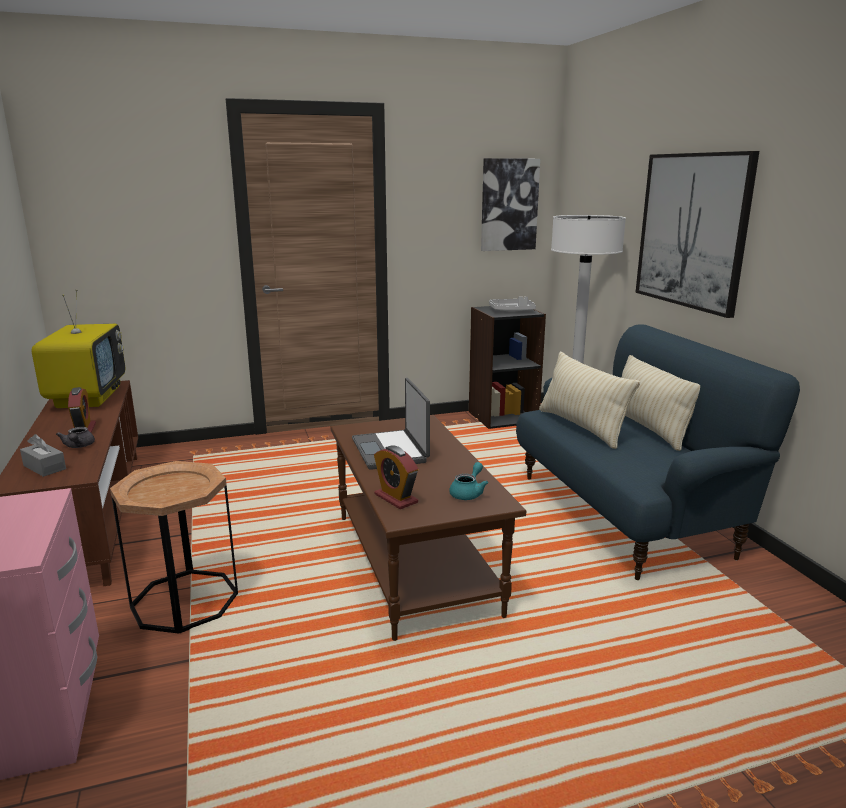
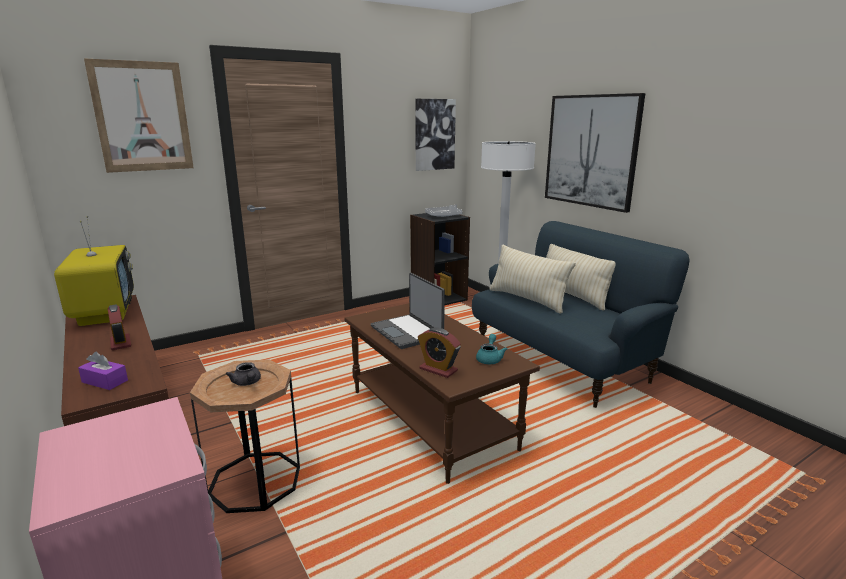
camera: 15 degrees left, 0 degrees up
(44, 467) = (105, 381): grey tissue box -> purple tissue box
(78, 446) = (126, 358): grey teapot -> grey teapot (247, 383)
(148, 181) = (142, 117): none -> picture

